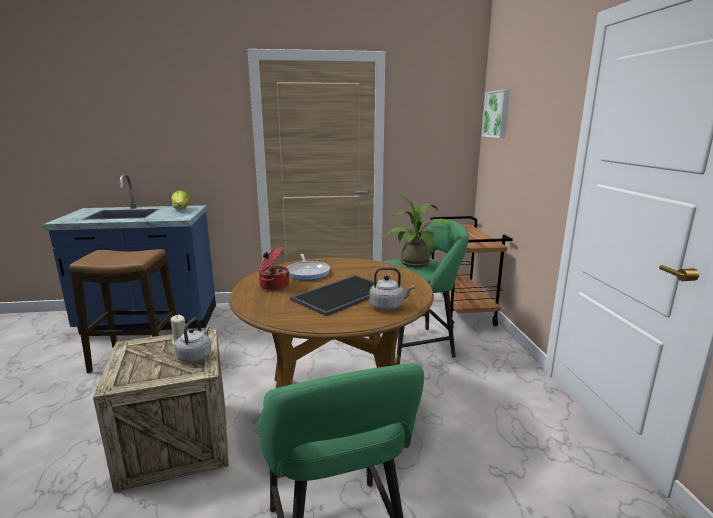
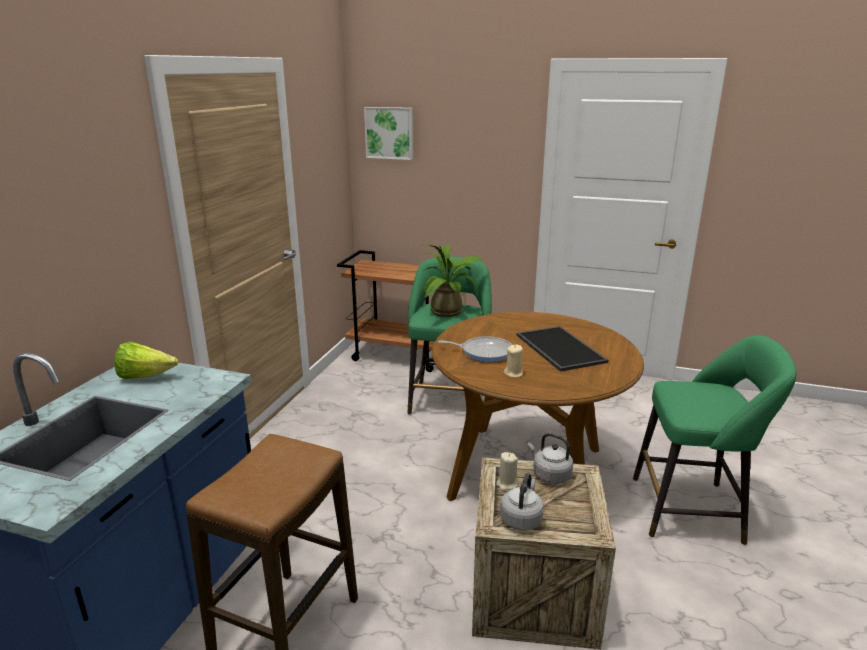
camera: 65 degrees left, 5 degrees up
(273, 285) = (513, 373): cooking pot -> beige candle
(388, 306) = (597, 337): grey kettle -> grey kettle (521, 519)

